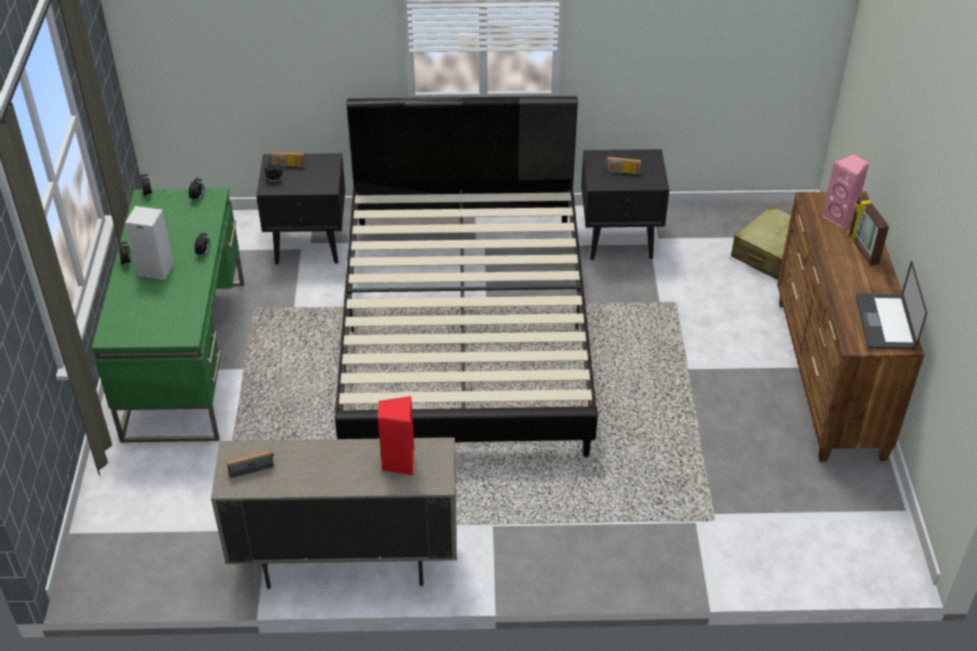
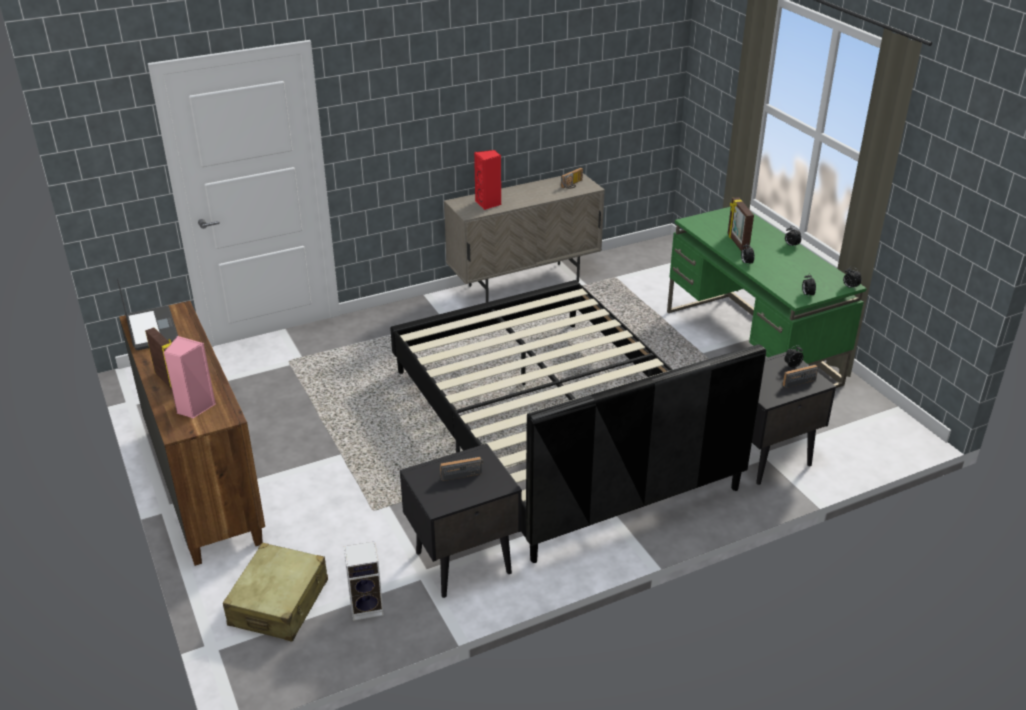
camera: 155 degrees right, 10 degrees down
(154, 270) = (765, 246): speaker -> speaker (368, 606)
(177, 284) = (737, 243): none -> picture frame

